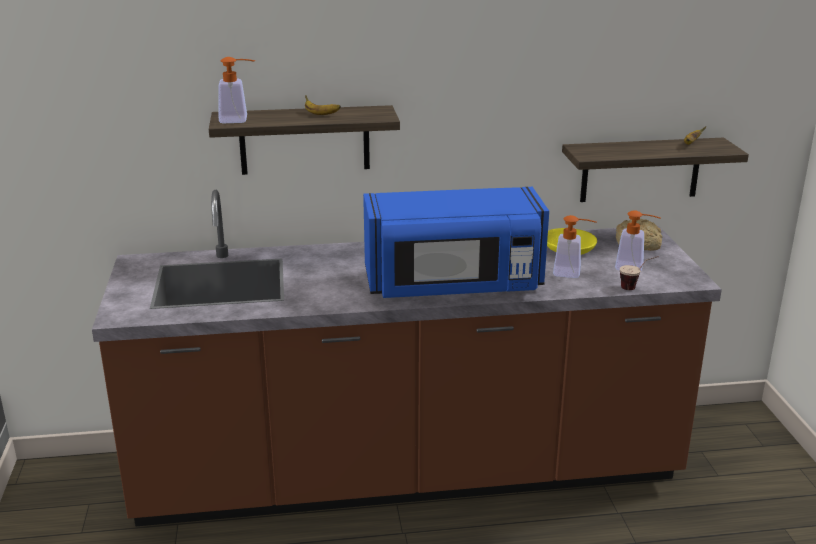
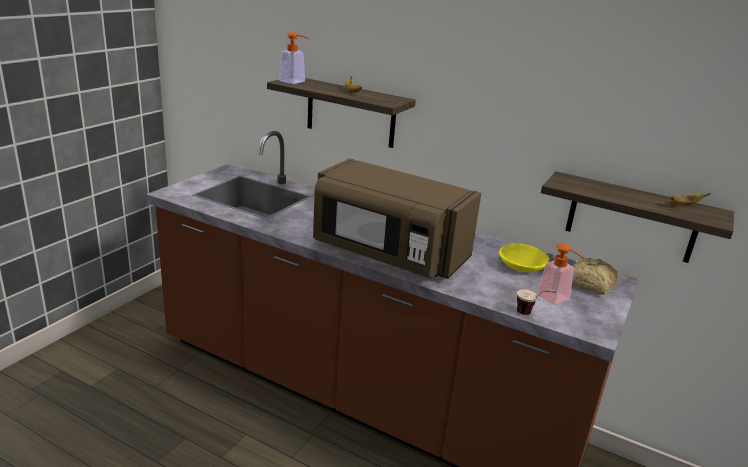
camera: 35 degrees right, 0 degrees up
(453, 285) = (388, 253): blue microwave -> brown microwave
(572, 273) = (494, 282): soap dispenser -> none

